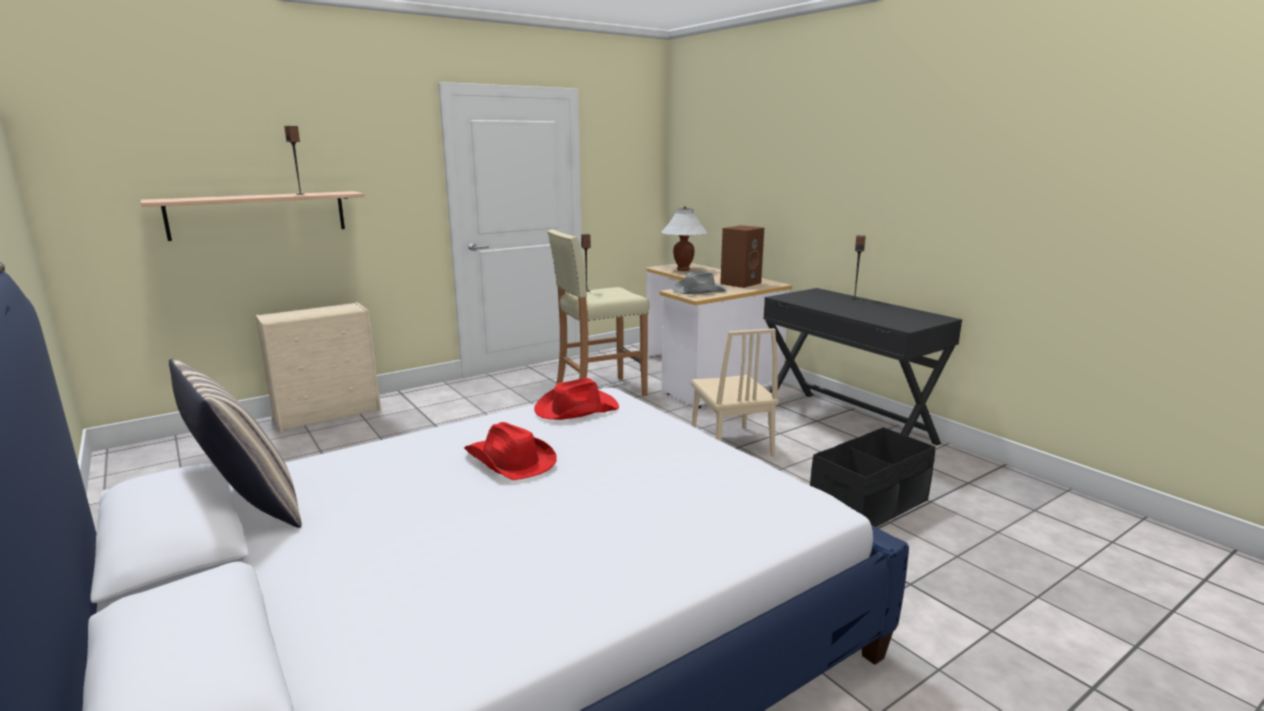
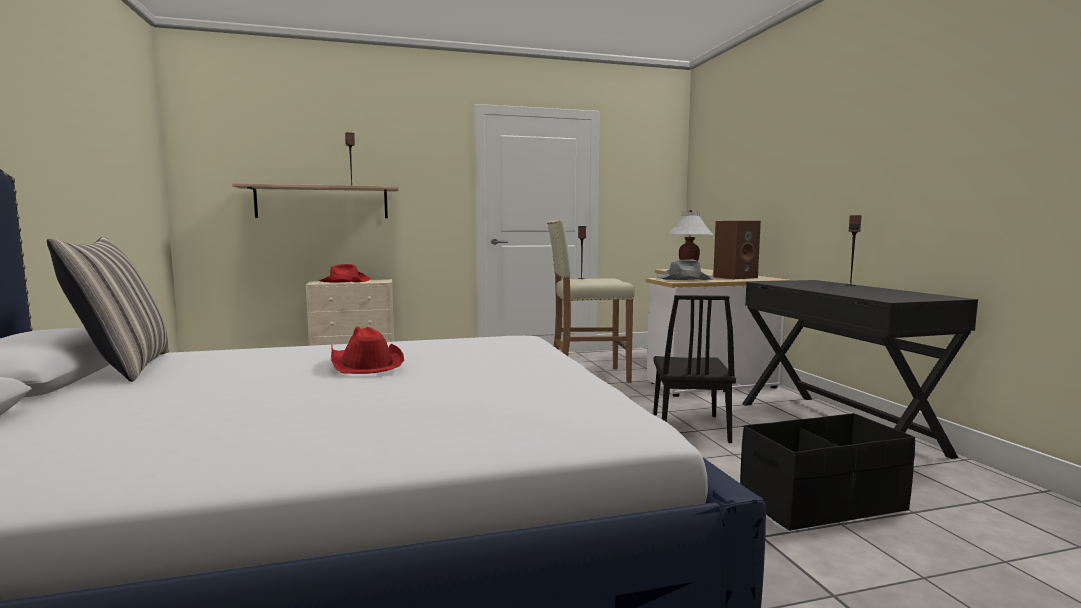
camera: 20 degrees right, 10 degrees down
(575, 409) = (477, 342): red hat -> red hat (344, 281)
(731, 444) = (689, 427): beige chair -> black chair

